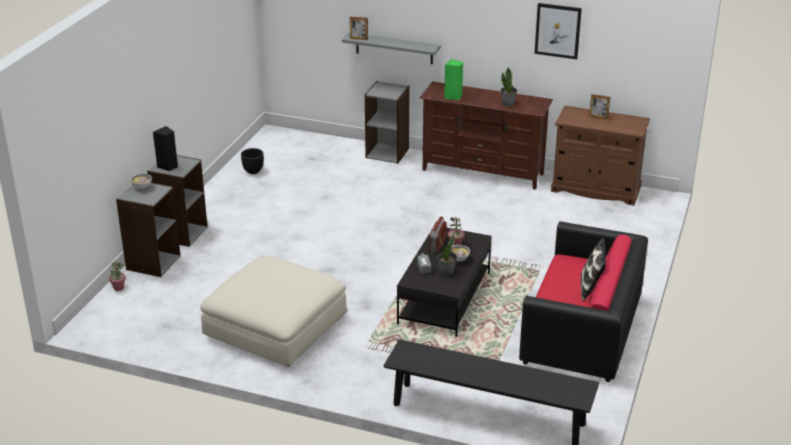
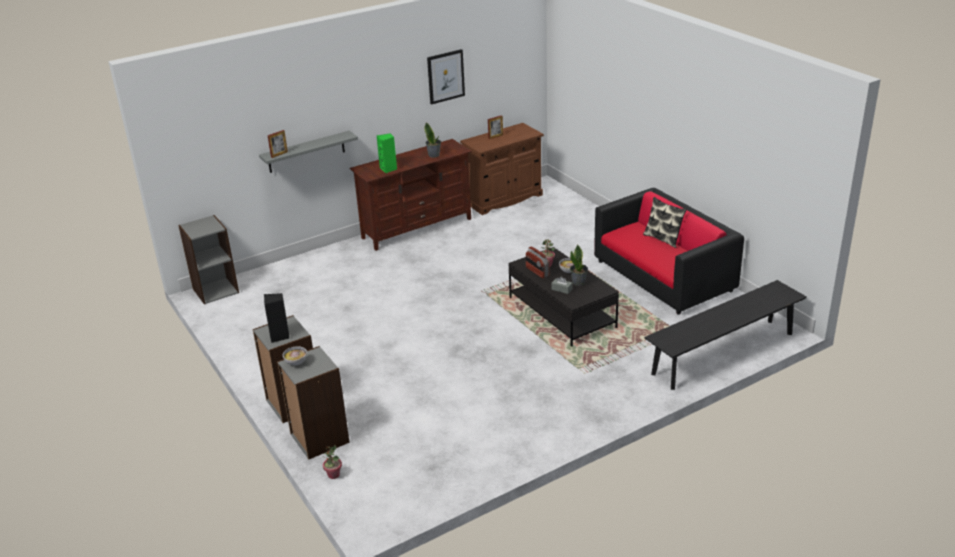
camera: 50 degrees left, 0 degrees up
(253, 171) = (250, 327): black planter -> none
(275, 327) = (506, 407): beige ottoman -> none
(387, 153) = (326, 254): grey bookcase -> grey bookcase (215, 290)

